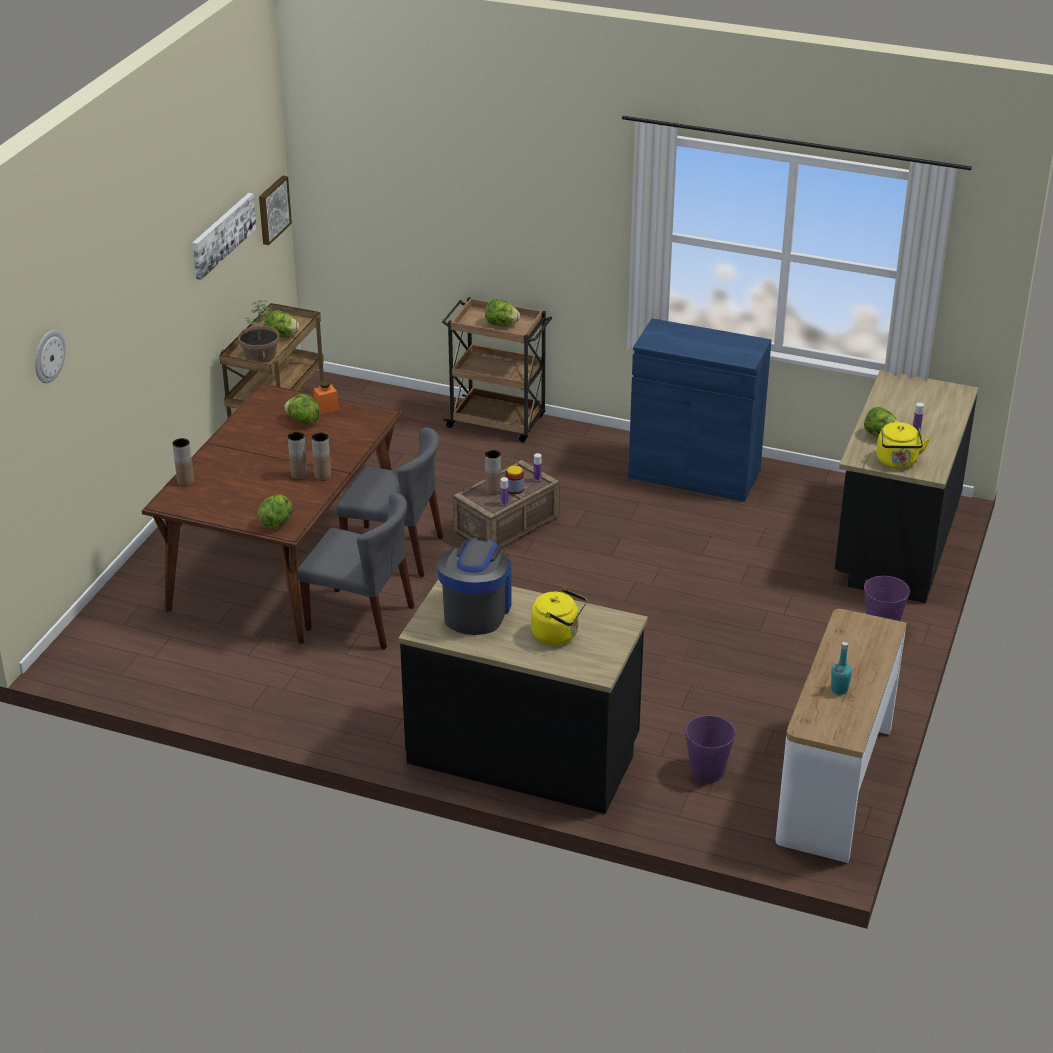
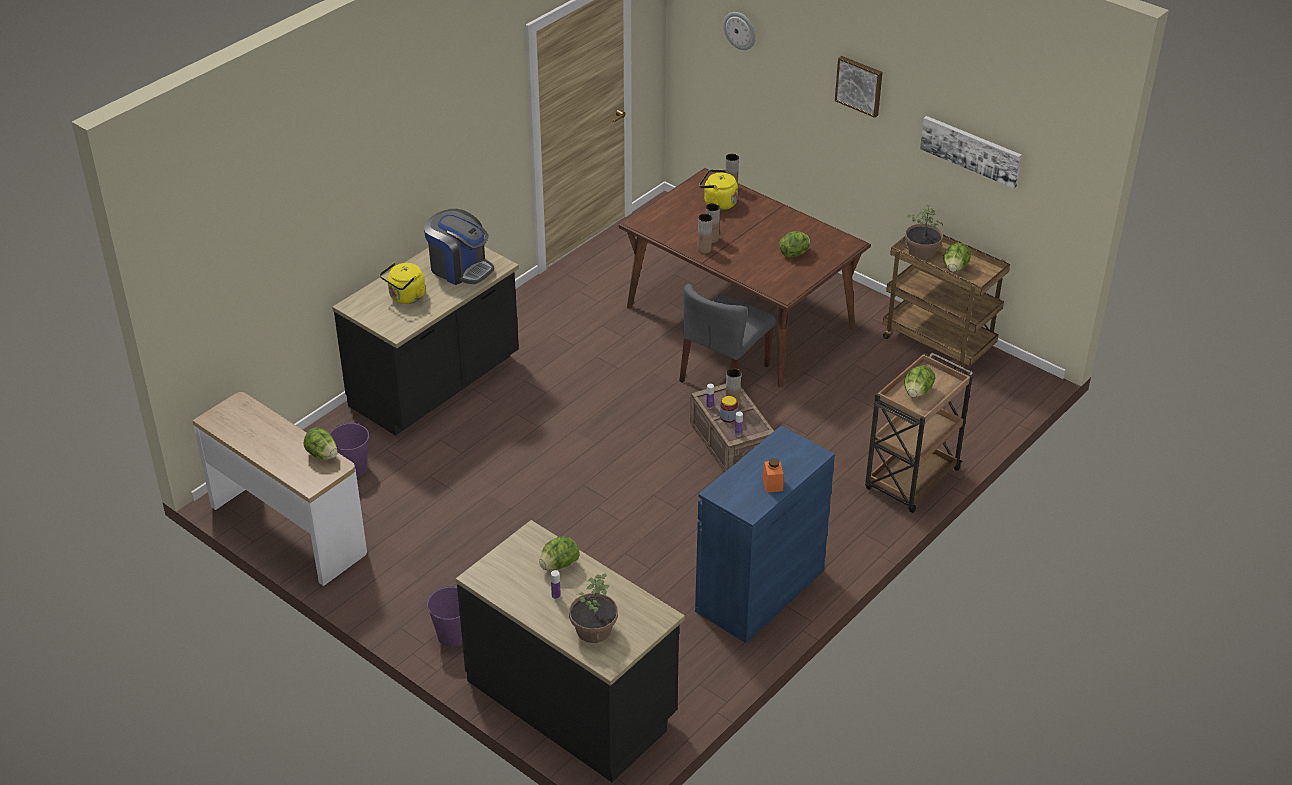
camera: 110 degrees right, 5 degrees up
(272, 209) = (1056, 204): picture -> picture (860, 85)
(277, 523) = (651, 219): lettuce -> lettuce (322, 455)
(326, 408) = (810, 268): orange jar -> orange jar (772, 484)
(361, 618) = (641, 340): grey chair -> none
(839, 689) = (262, 432): turquoise bottle -> none
(897, 462) = (509, 559): yellow kettle -> yellow kettle (717, 203)
(935, 405) = (593, 630): none -> potted plant

